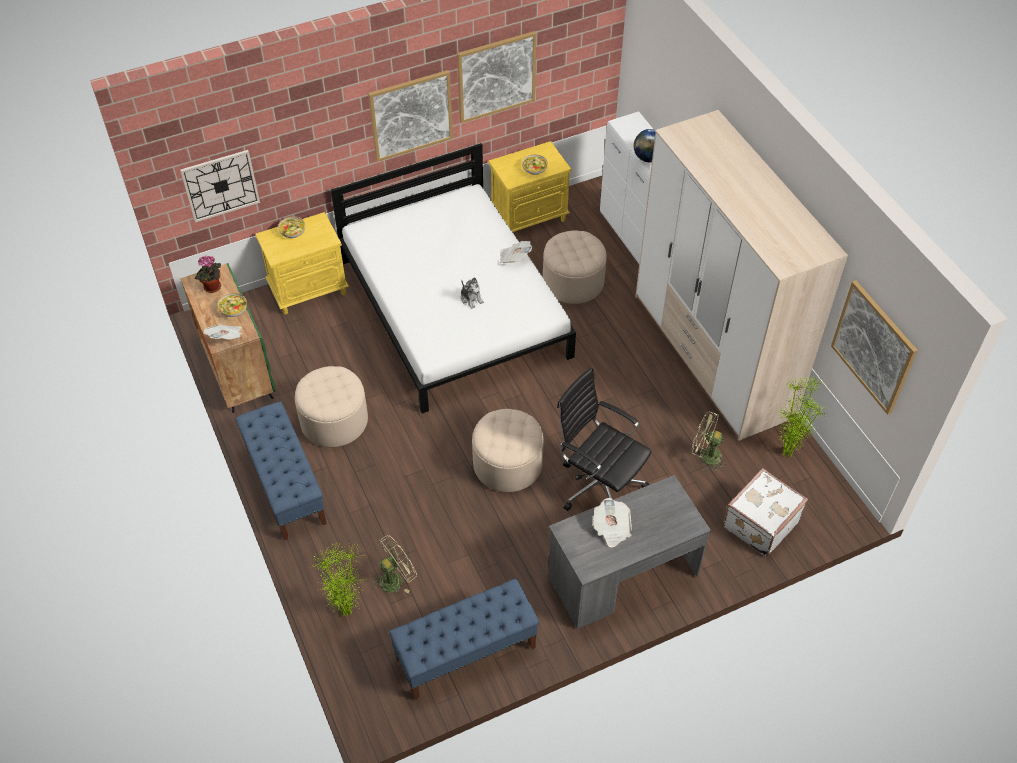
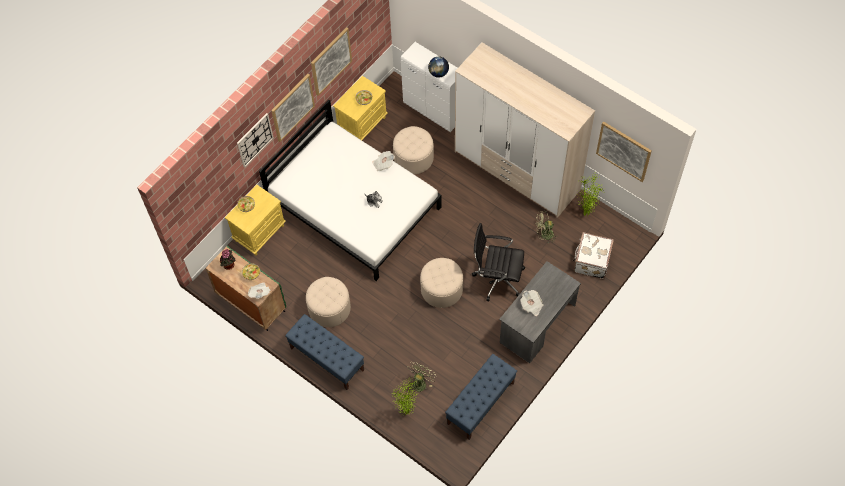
camera: 25 degrees left, 10 degrees up
(220, 185) = (206, 203): wall clock -> wall clock (254, 139)

